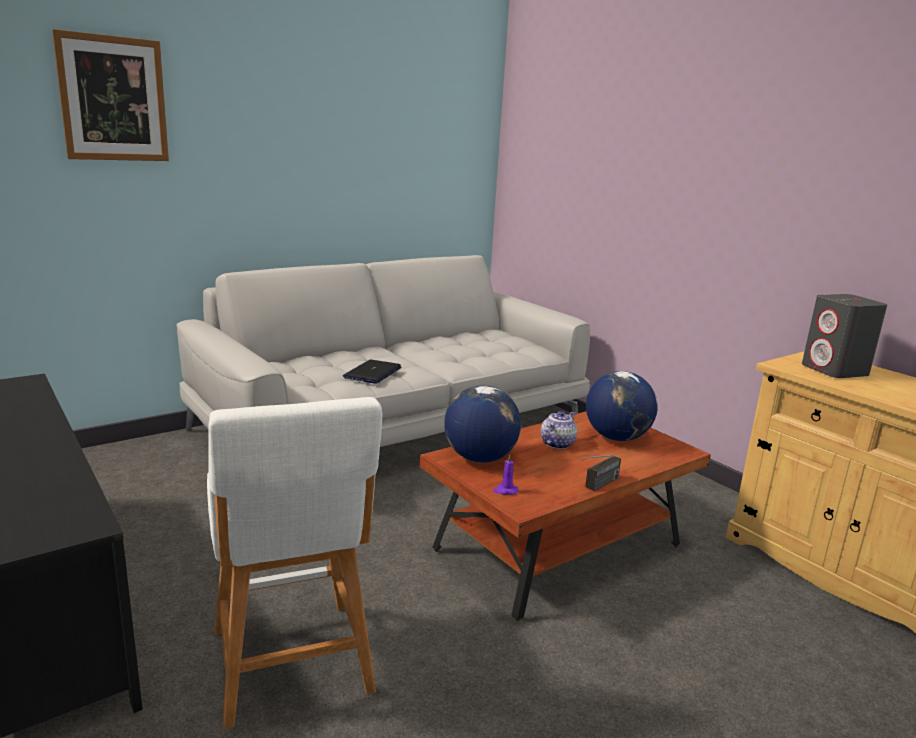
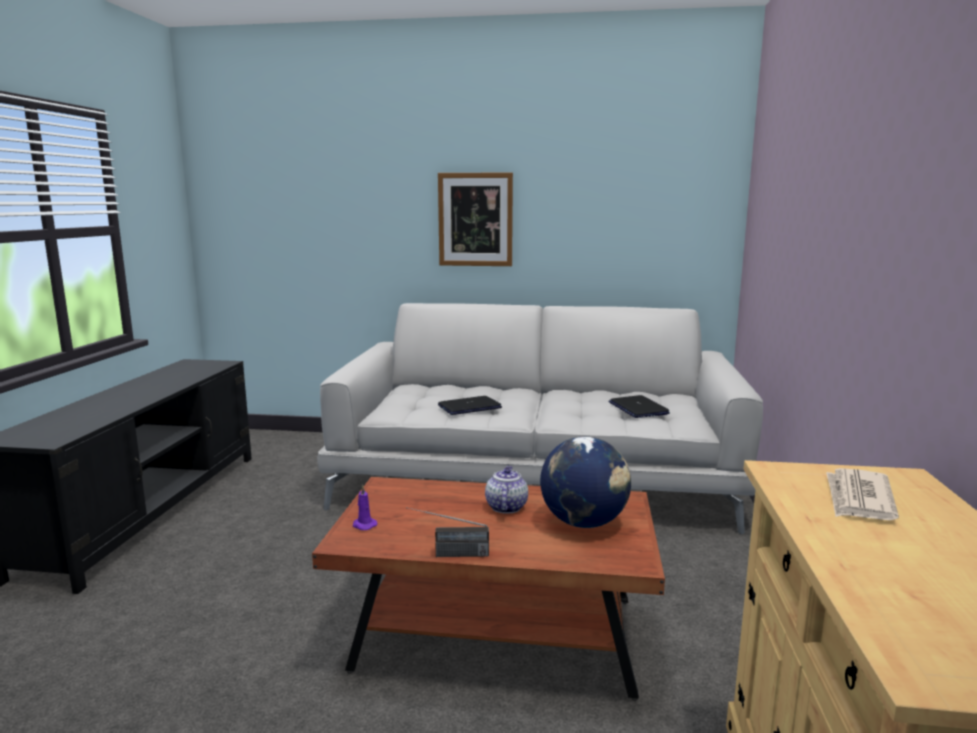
camera: 45 degrees right, 5 degrees down
(113, 99) = (344, 163): picture -> picture (475, 219)
(292, 666) = (170, 614): white stool -> none
(479, 458) = (407, 494): globe -> none
(491, 346) = (638, 408): none -> laptop
(557, 443) = (506, 507): teapot -> teapot turned 75 degrees counterclockwise
(835, 371) = (858, 499): grey speaker -> newspaper

